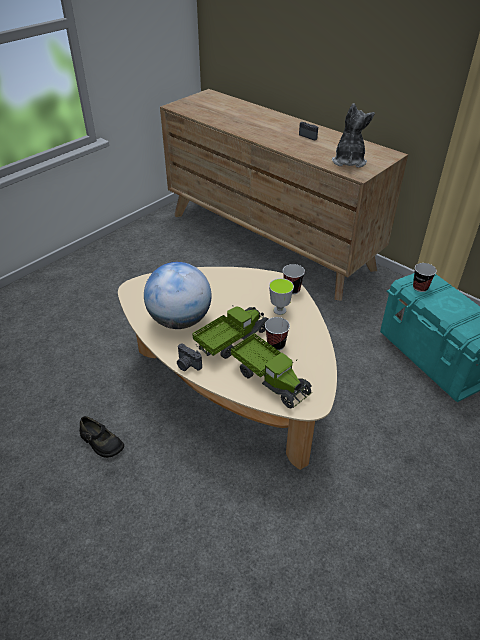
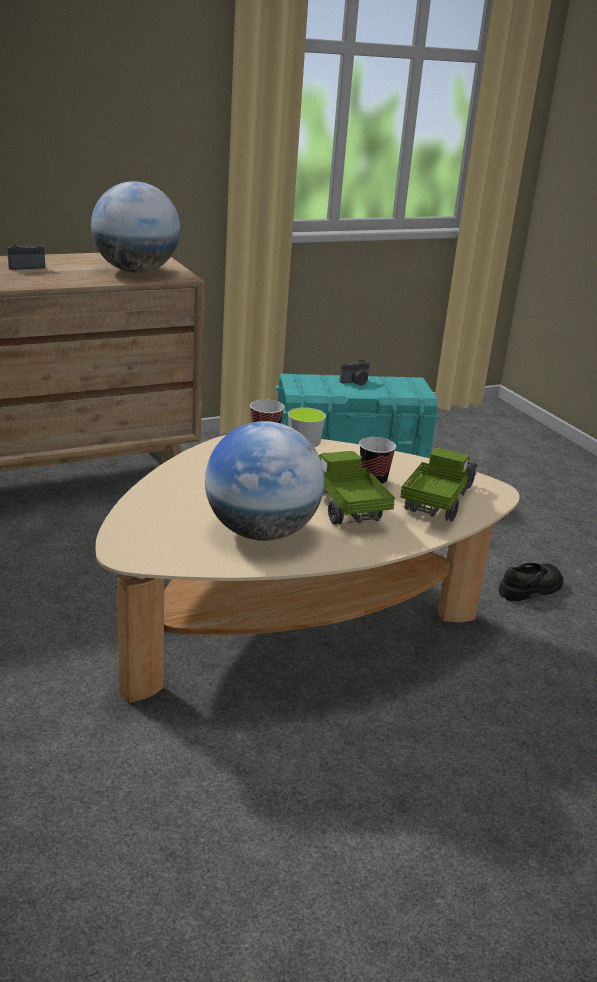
camera: 70 degrees left, 15 degrees down
(101, 442) = (328, 802): black shoe -> black shoe (531, 589)
(187, 365) = (372, 550): camera -> camera (355, 382)
(270, 379) = (438, 502): toy truck -> toy truck turned 45 degrees counterclockwise
(348, 161) = (136, 271): plush toy -> globe
(420, 287) = (313, 388): cup -> none

